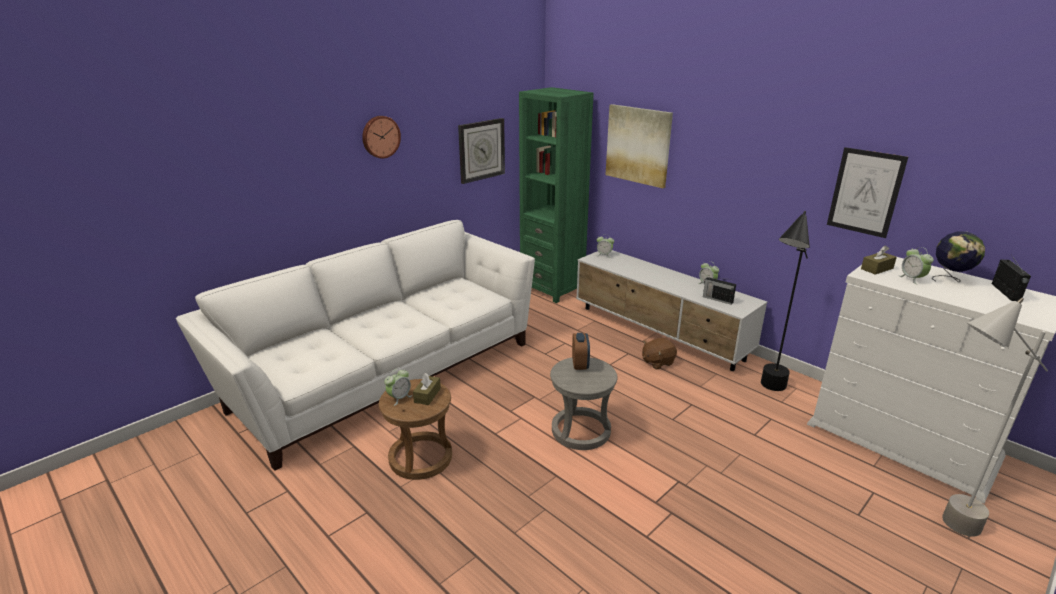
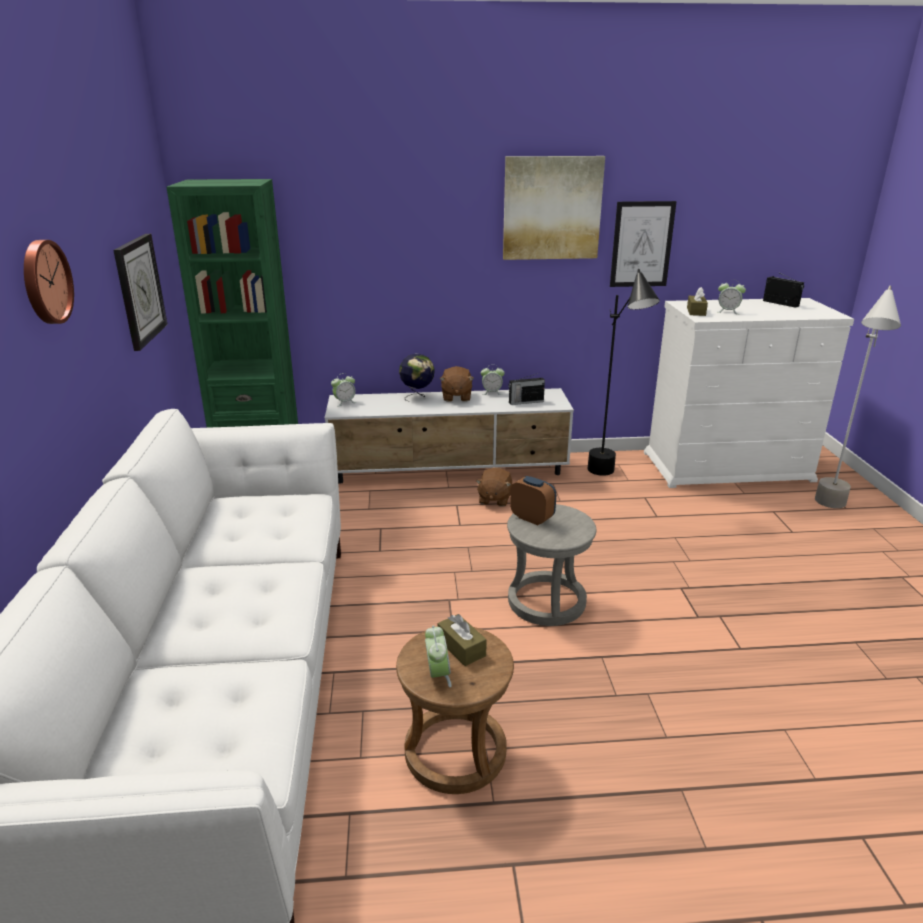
camera: 50 degrees left, 0 degrees up
(638, 145) = (358, 243): picture -> picture (552, 208)
(676, 277) = (456, 397): none -> brown plush toy
(950, 280) = (743, 305): globe -> globe (417, 396)

